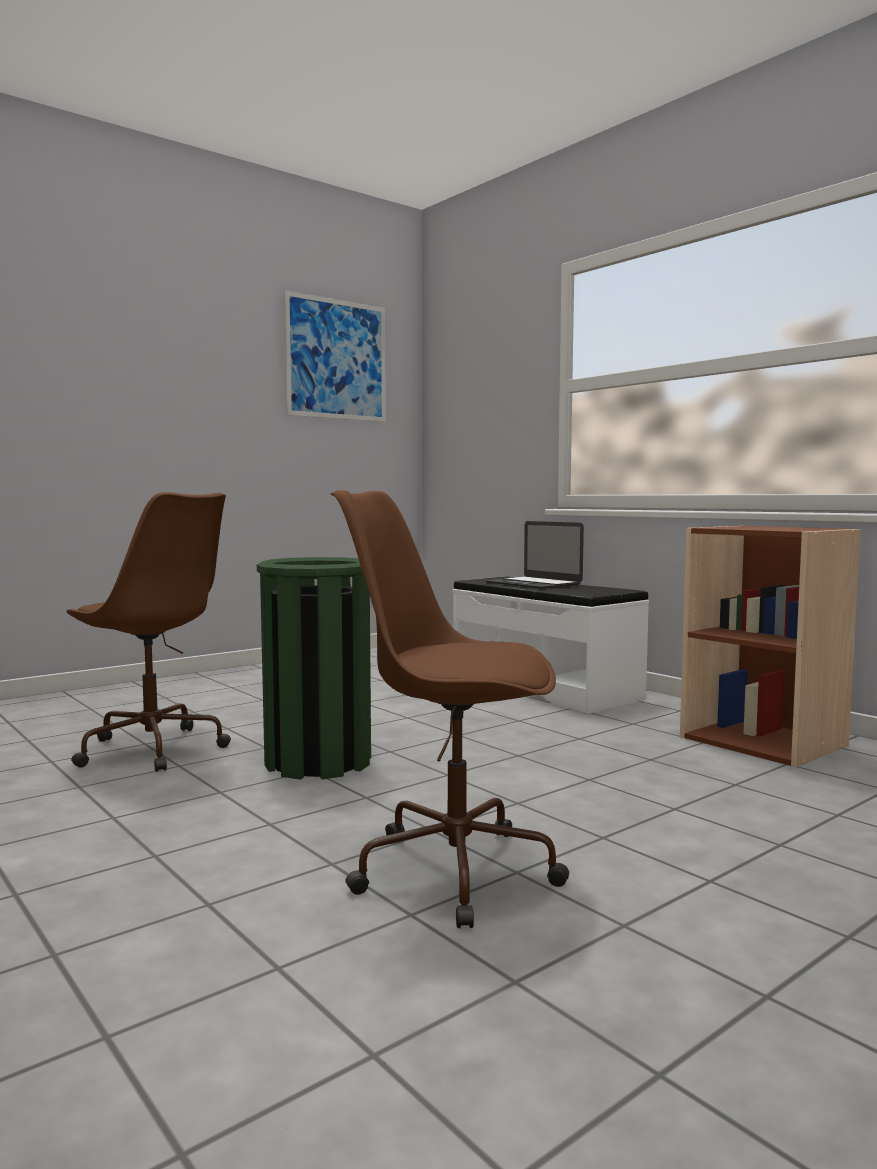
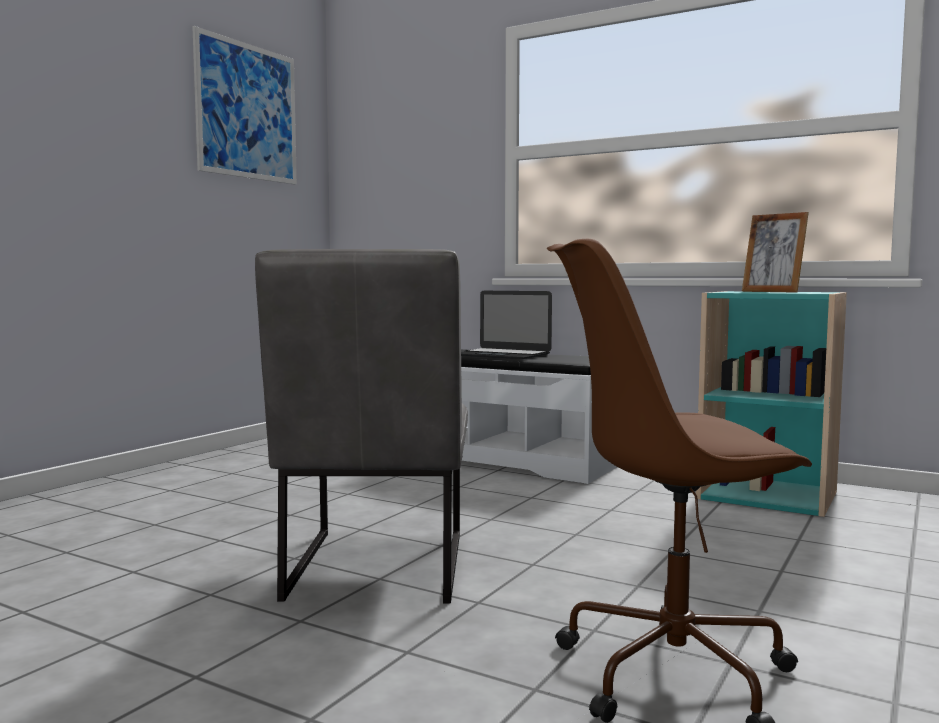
camera: 20 degrees left, 0 degrees up
(155, 750) = (156, 579): brown office chair -> none
(318, 761) = (375, 567): green trash can -> grey chair
(765, 741) = (769, 495): brown bookcase -> turquoise bookcase
(770, 527) = (772, 292): none -> picture frame

